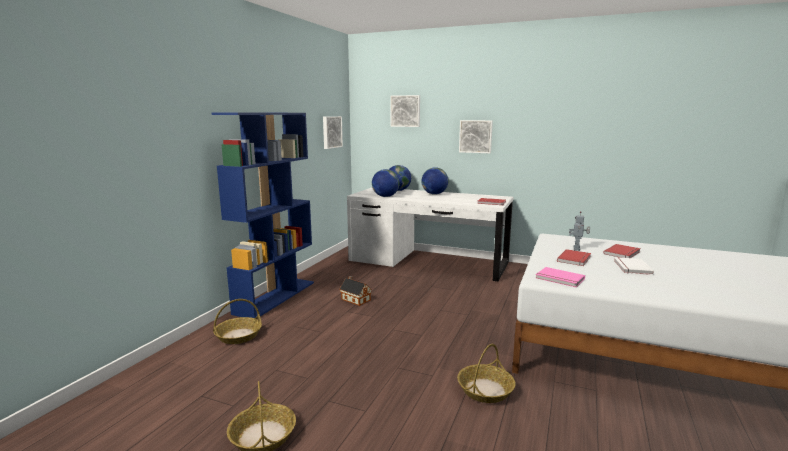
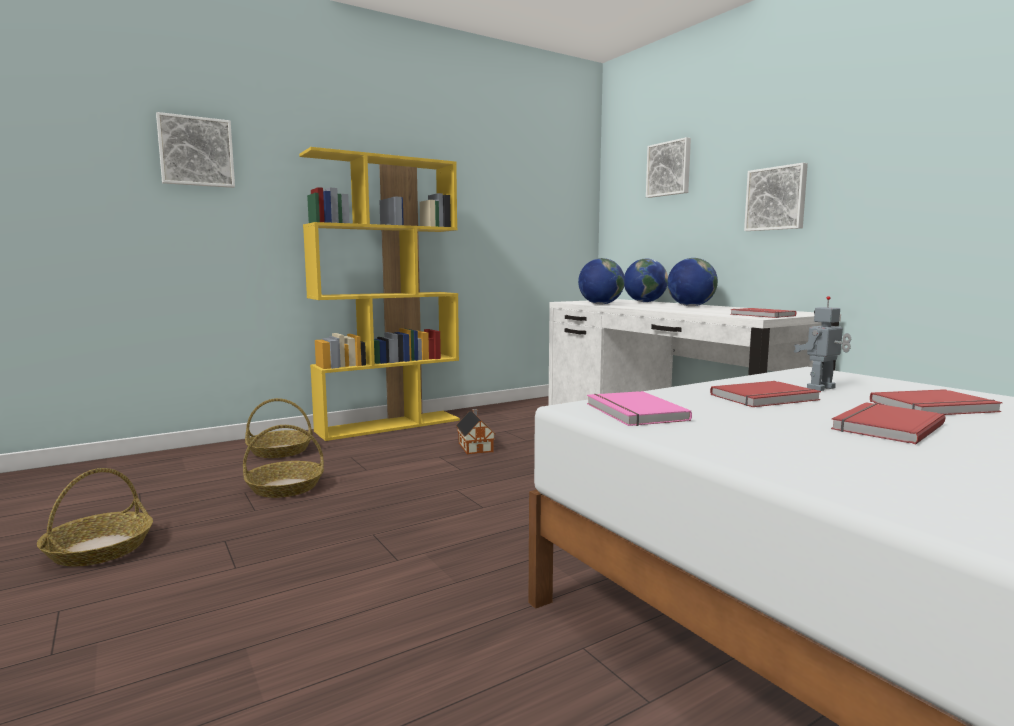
camera: 35 degrees right, 5 degrees down
(275, 297) = (389, 425): blue bookcase -> yellow bookcase
(331, 132) = (551, 208): picture -> picture (196, 152)
(485, 389) = (434, 609): basket -> basket (286, 487)
(631, 267) = (883, 426): white book -> red book

